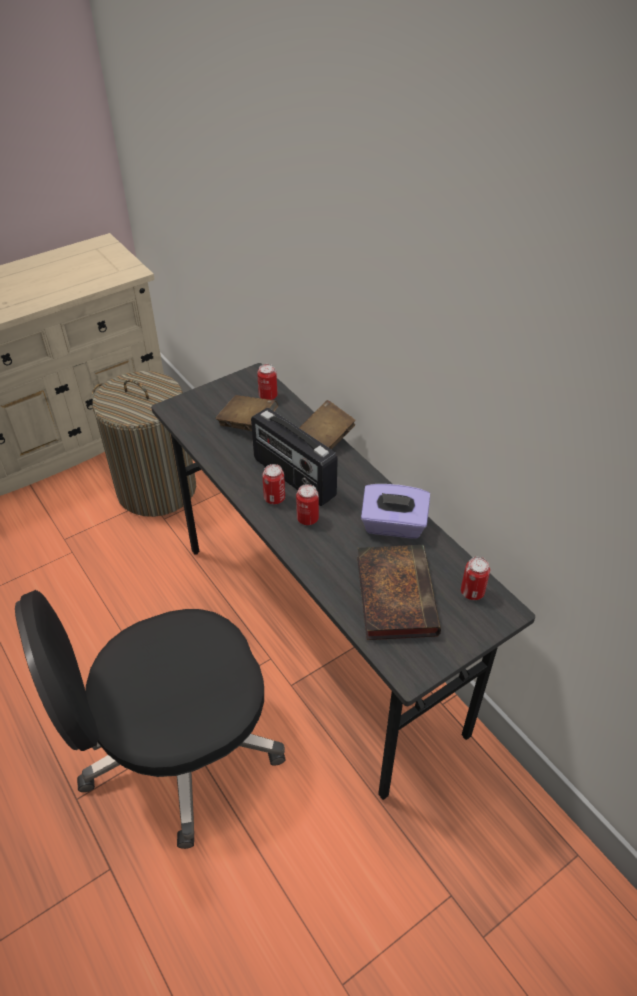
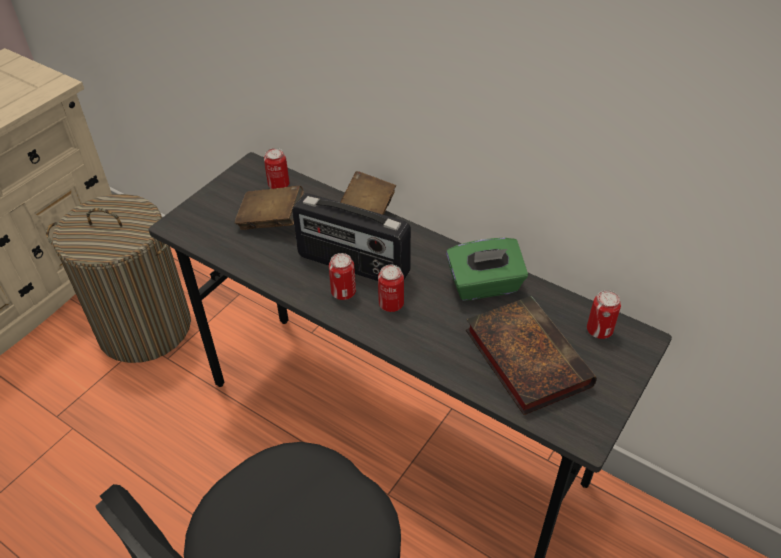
camera: 20 degrees left, 0 degrees up
(393, 526) = (484, 286): purple tissue box -> green tissue box

